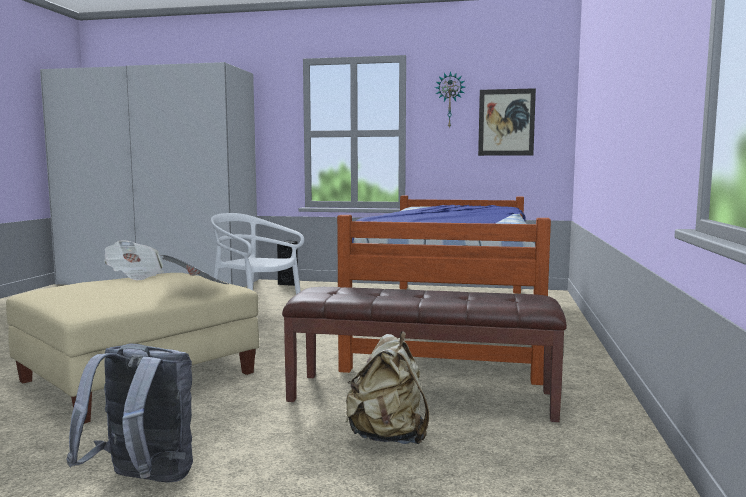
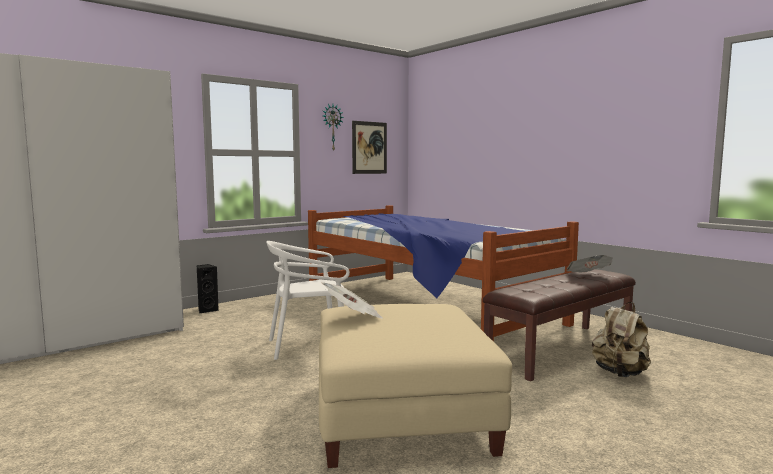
camera: 50 degrees left, 0 degrees up
(142, 482) = (644, 451): grey backpack -> none
(196, 287) = (445, 310): newspaper -> newspaper (588, 276)

